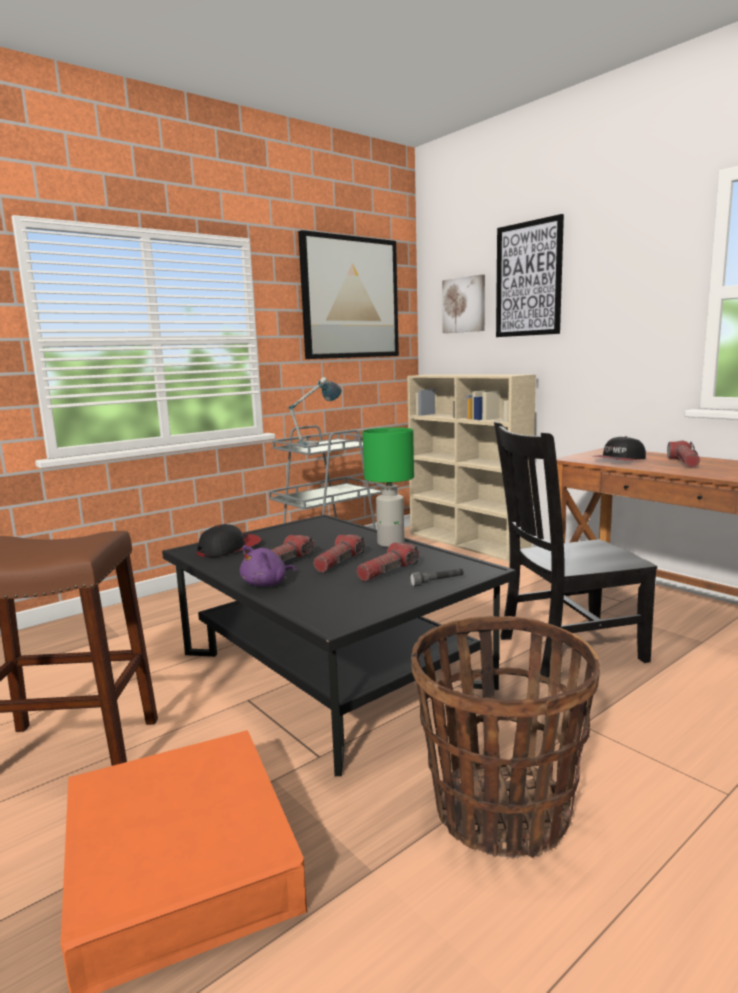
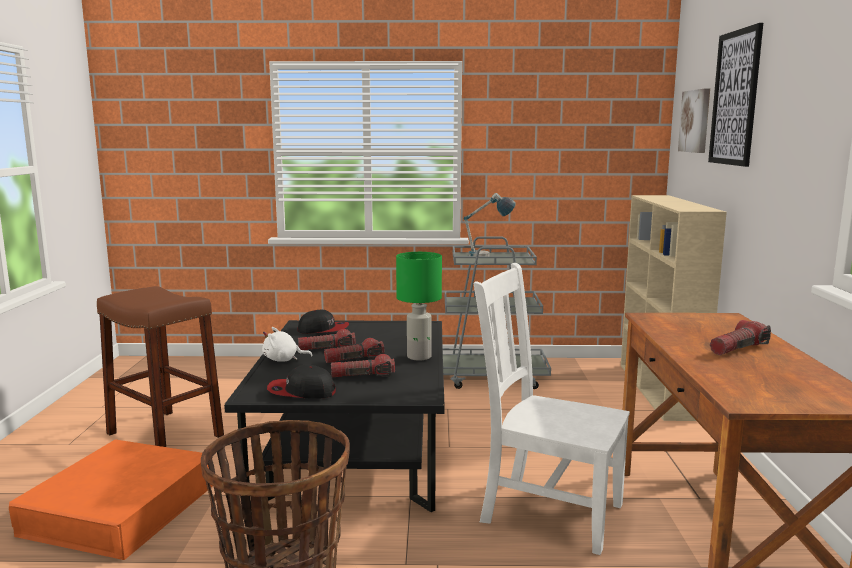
camera: 40 degrees right, 0 degrees up
(267, 584) = (283, 360): purple plush toy -> white plush toy
(350, 298) = (575, 111): picture -> none
(437, 582) = (371, 394): grey flashlight -> none
(566, 649) = (547, 511): black chair -> white chair
(619, 460) = (684, 329): cap -> cap (301, 391)

